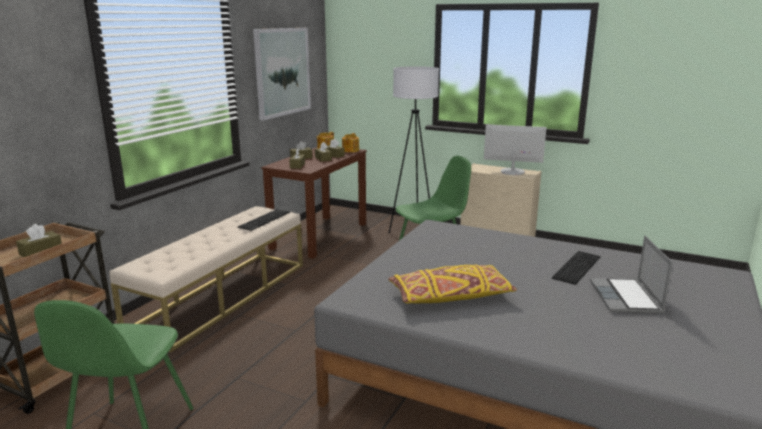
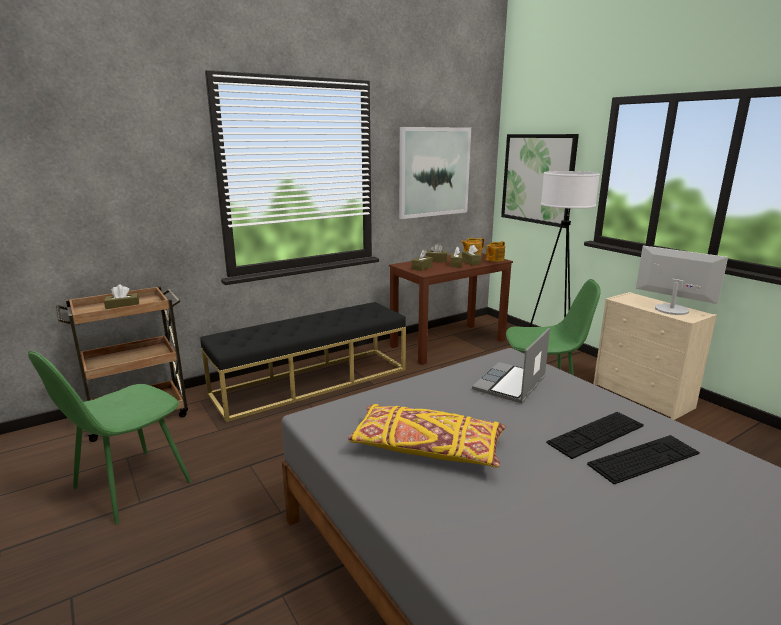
camera: 30 degrees right, 0 degrees up
(222, 296) = (311, 381): beige bench -> black bench
(264, 219) = (365, 316): keyboard -> keyboard (596, 434)
(372, 74) = (537, 179): none -> picture
(626, 298) = (677, 533): laptop -> laptop (510, 385)

